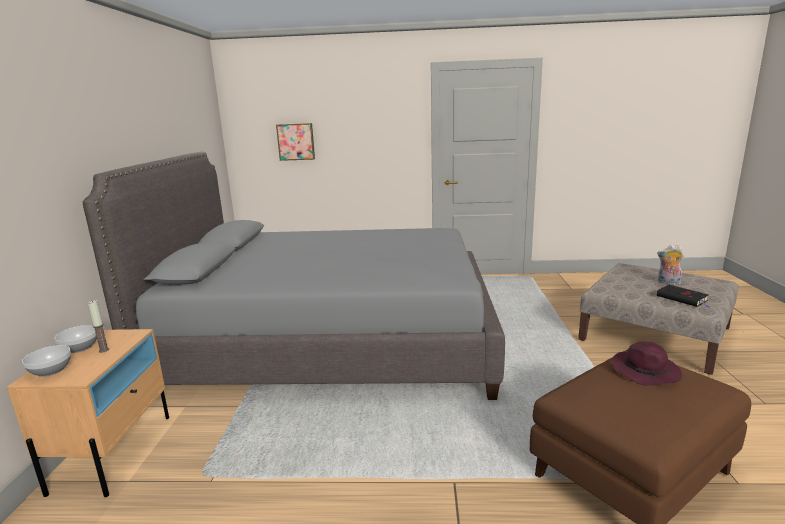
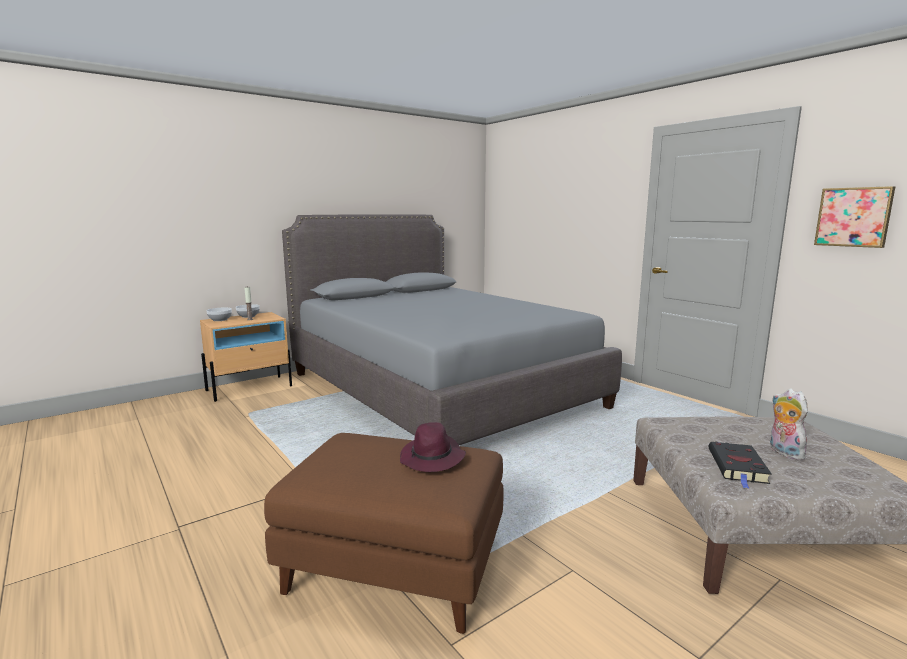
camera: 50 degrees right, 5 degrees down
(296, 141) = (530, 214): picture -> picture (853, 217)

